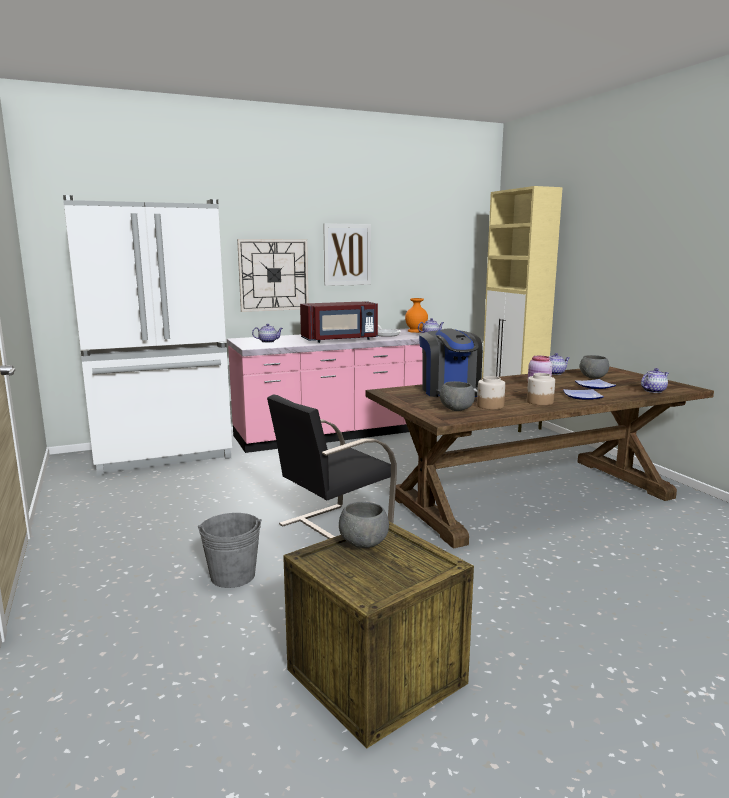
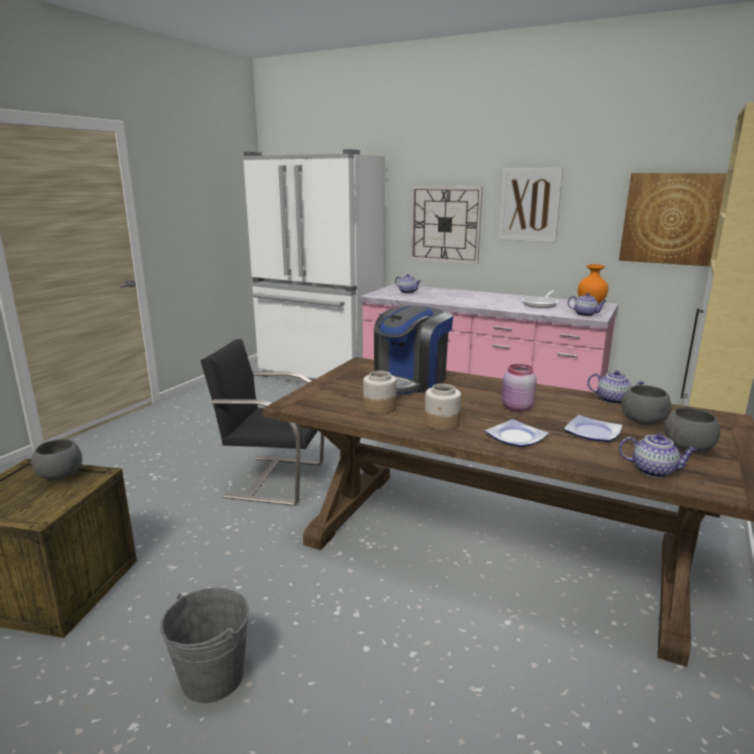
camera: 50 degrees right, 5 degrees up
(233, 576) = (160, 476): grey bucket -> grey bucket (212, 677)
(340, 340) = (470, 302): red microwave -> none
(443, 262) = (672, 219): none -> picture
(456, 410) = (338, 399): grey bowl -> grey bowl (687, 449)

